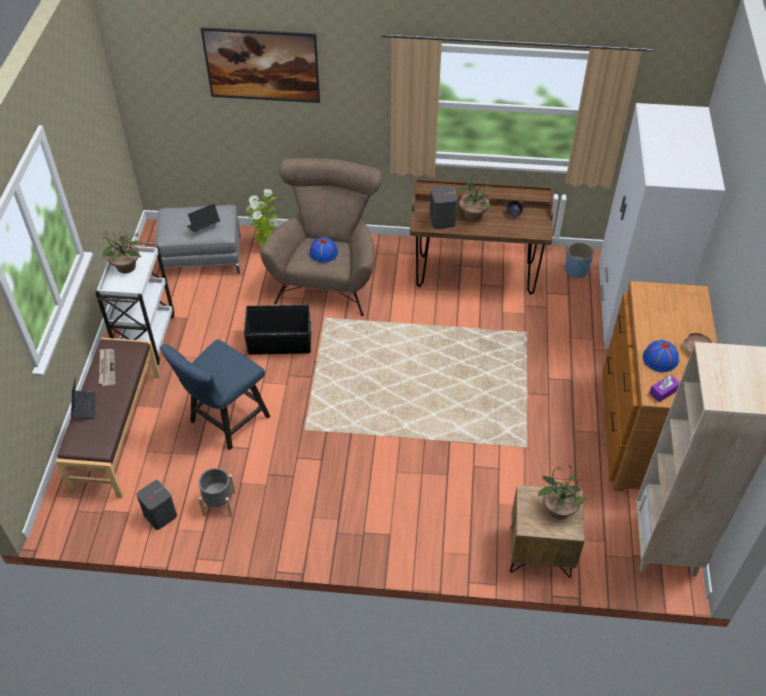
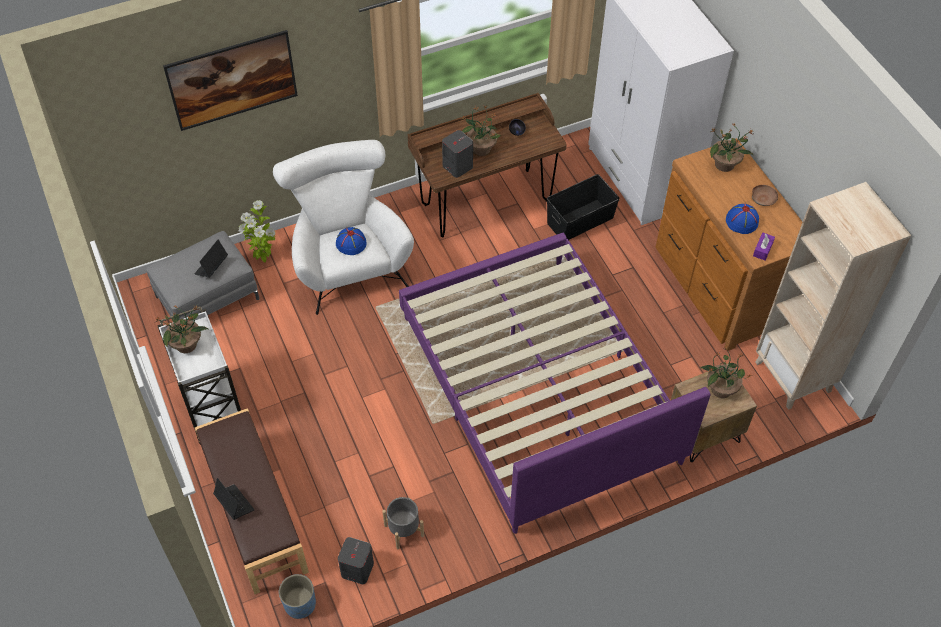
camera: 30 degrees left, 5 degrees up
(107, 367) = (226, 455): newspaper -> none
(225, 422) = (353, 452): blue chair -> none
(279, 342) = (349, 351): black storage box -> black storage box (579, 220)
(328, 274) = (348, 262): brown armchair -> white armchair
(413, 443) = (537, 389): none -> purple bed
(576, 270) = (571, 160): blue planter -> blue planter (300, 604)
(678, 304) = (725, 165): none -> potted plant

